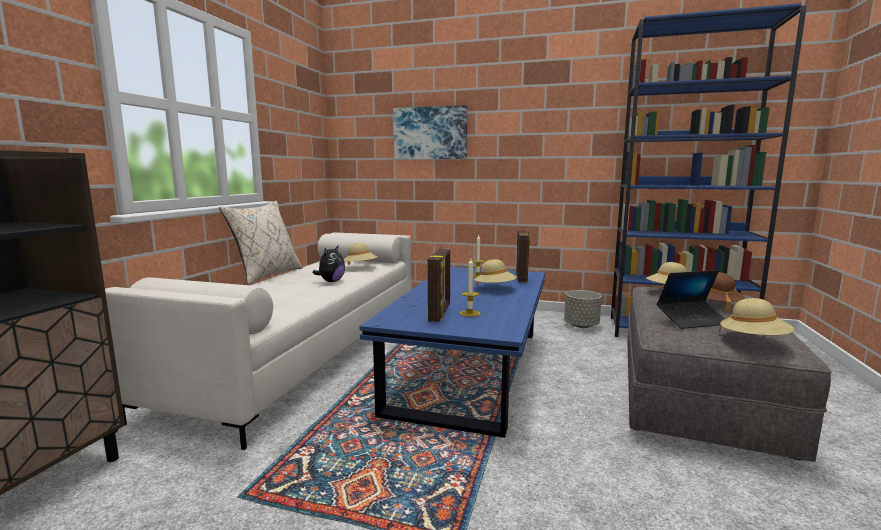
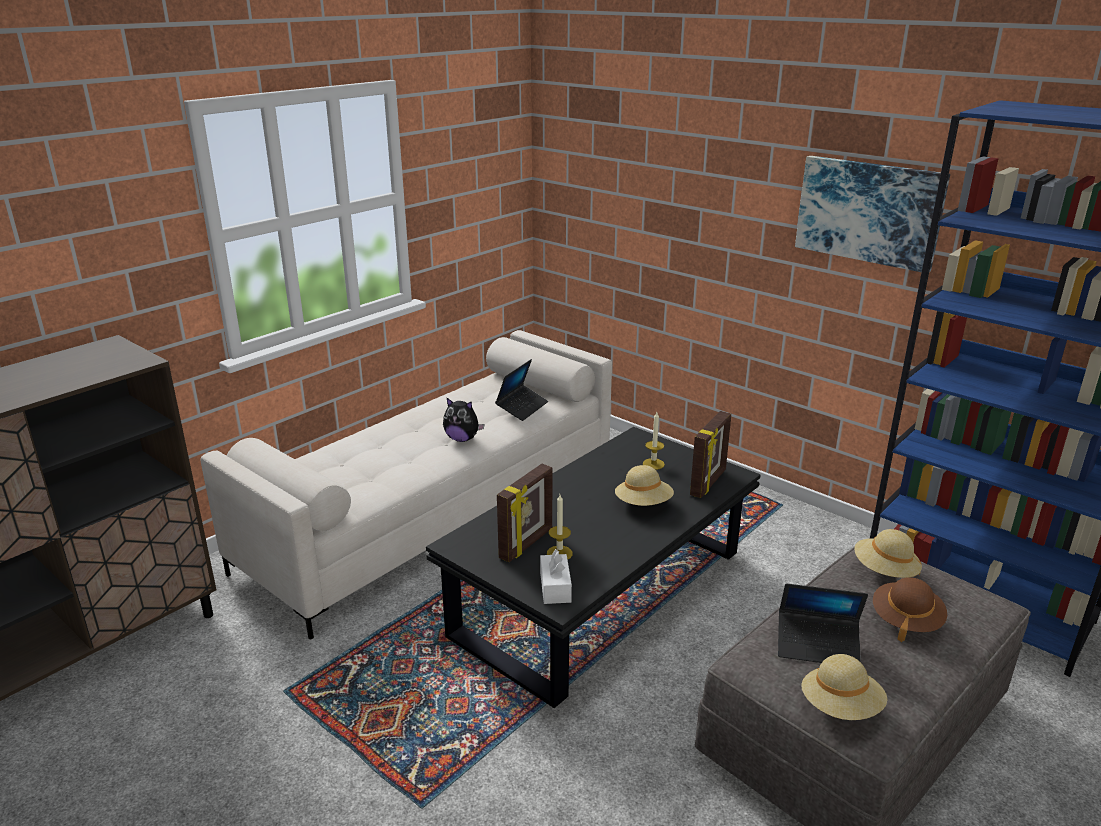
camera: 25 degrees right, 15 degrees up
(266, 275) = (402, 406): beige pillow -> none
(331, 281) = (462, 439): plush toy -> plush toy turned 60 degrees clockwise
(360, 267) = (522, 407): beige hat -> laptop
(430, 133) = (666, 200): picture -> picture (869, 211)
(471, 369) = (602, 594): blue coffee table -> black coffee table
(489, 327) = (555, 587): none -> white tissue box
(581, 325) = (831, 551): grey planter -> none

